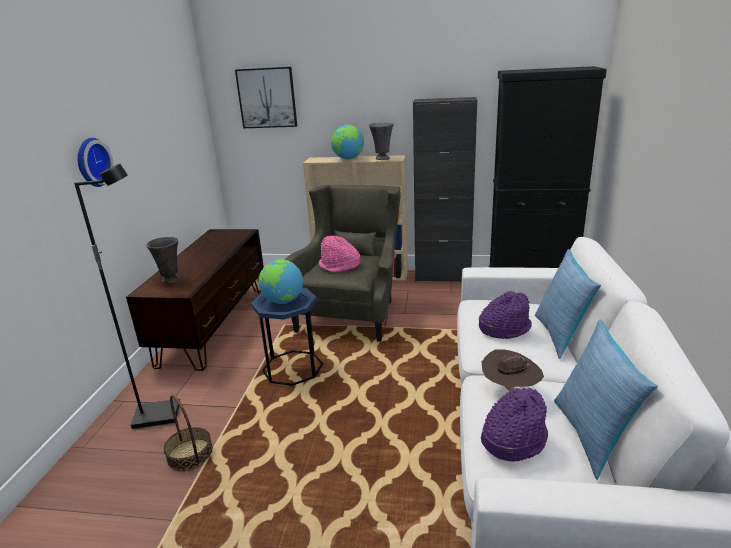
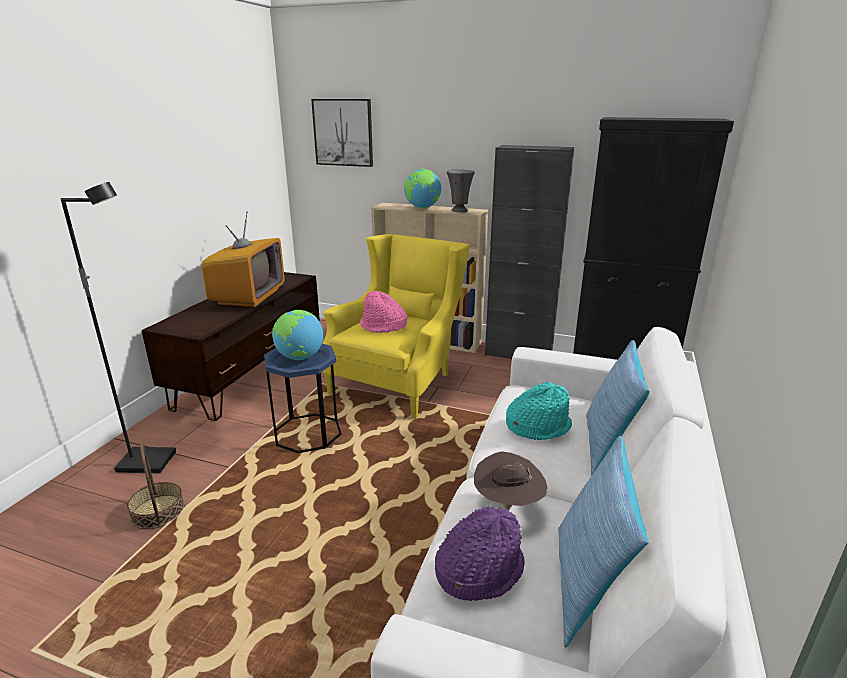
camera: 10 degrees right, 0 degrees up
(91, 162) = (112, 181): wall clock -> none
(171, 280) = (195, 319): grey vase -> none
(208, 254) = (248, 296): none -> television
(352, 312) = (400, 380): grey armchair -> yellow armchair
(504, 328) = (538, 426): purple hat -> turquoise hat

